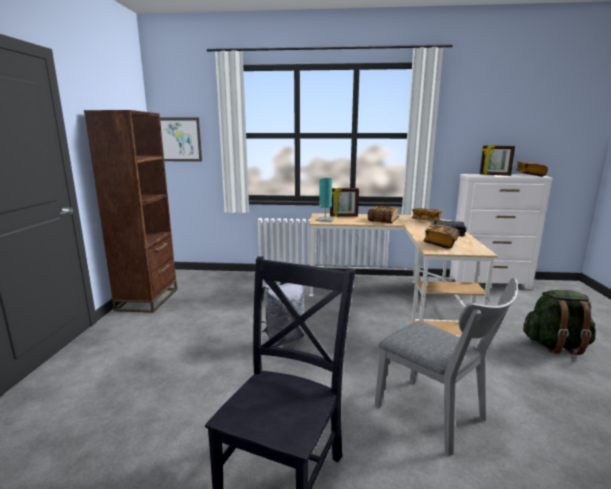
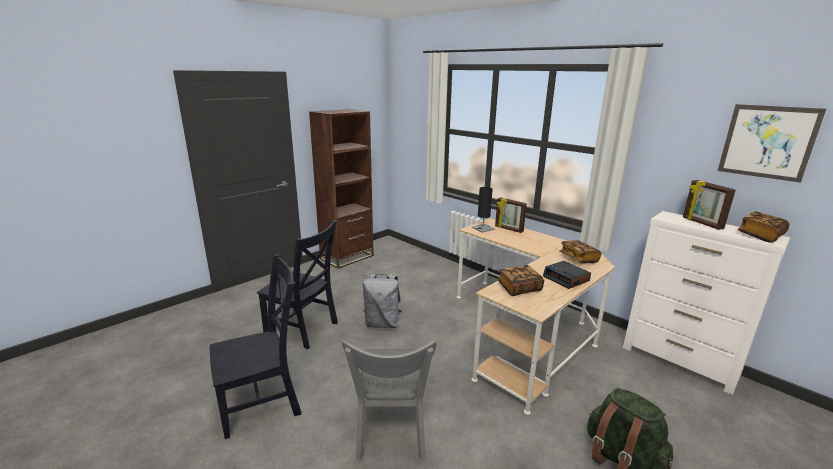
camera: 40 degrees right, 5 degrees up
(180, 139) = (405, 128): picture -> picture (767, 142)
(208, 381) = (303, 329): none -> black chair
(325, 219) = (483, 228): turquoise table lamp -> black table lamp
(383, 221) = (533, 245): book -> none

